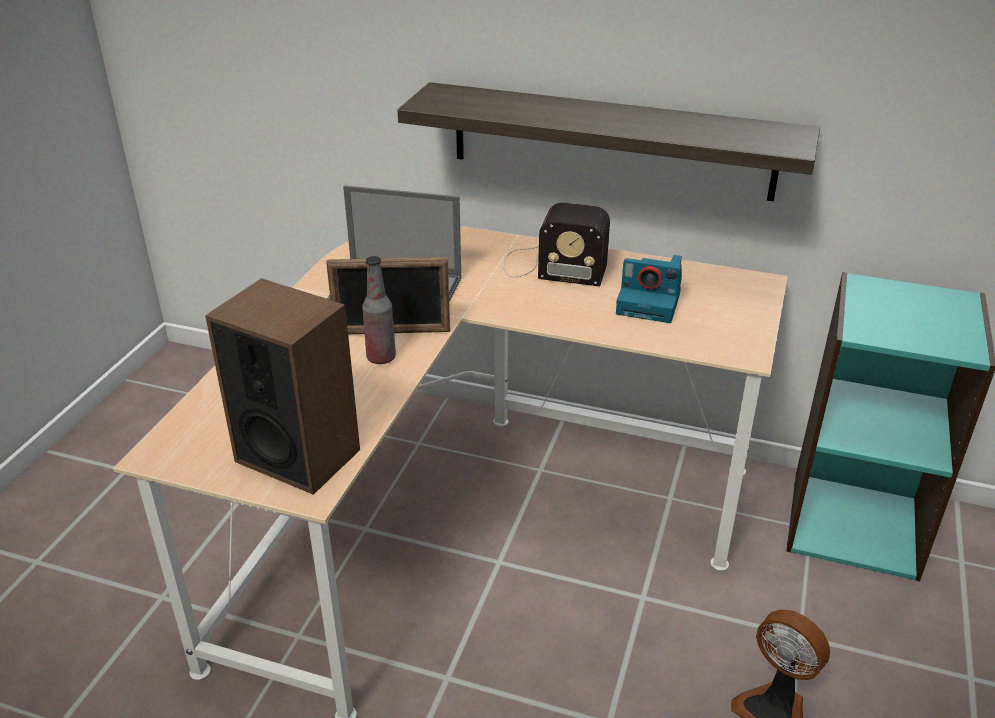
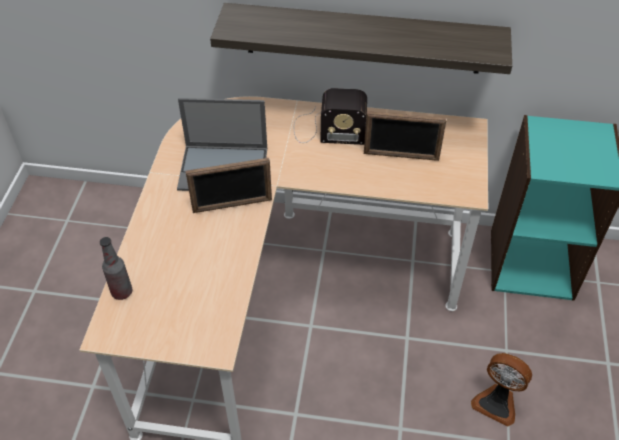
camera: 10 degrees left, 15 degrees up
(298, 455) = (199, 321): speaker -> none
(381, 358) = (231, 230): bottle -> bottle (122, 292)
(650, 303) = (401, 156): camera -> picture frame

